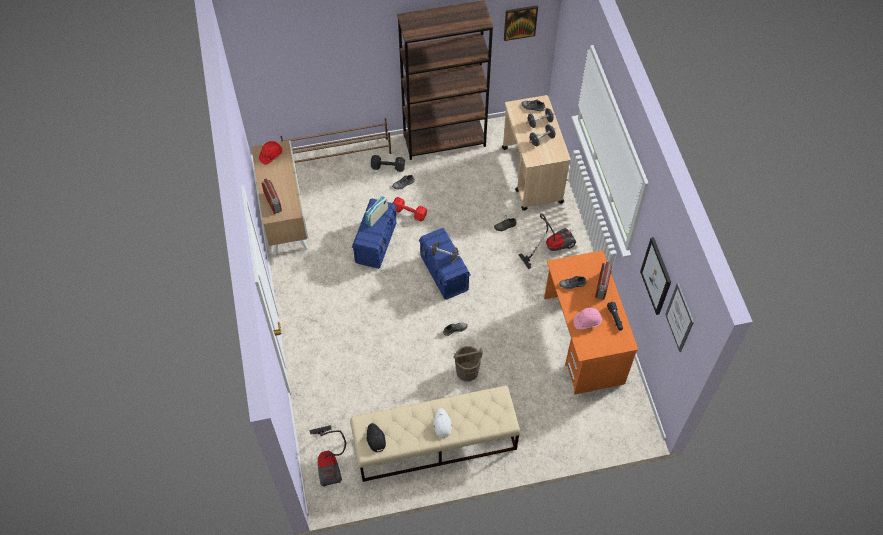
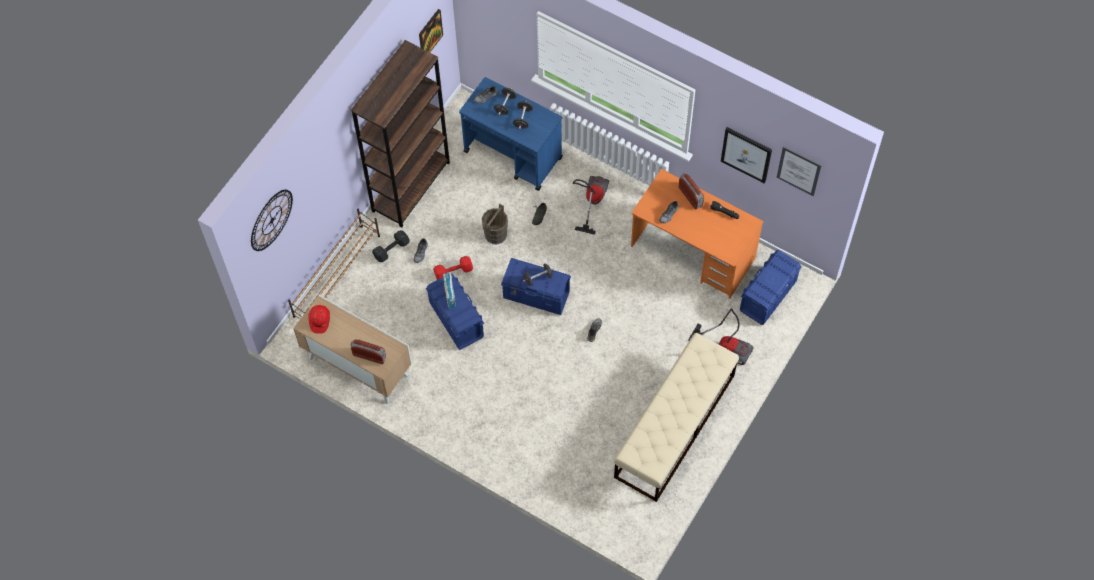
camera: 45 degrees left, 5 degrees up
(273, 43) = (271, 220): none -> wall clock
(329, 461) = (617, 511): vacuum cleaner -> vacuum cleaner (727, 346)
(375, 439) = (651, 456): black cap -> none
(442, 424) = (684, 402): white cap -> none
(467, 371) = (638, 353): brown bucket -> brown bucket (495, 234)
(532, 175) = (513, 155): beige cart -> blue cart
(587, 321) = (708, 232): pink hard hat -> none
(604, 418) = (767, 296): none -> blue storage box

